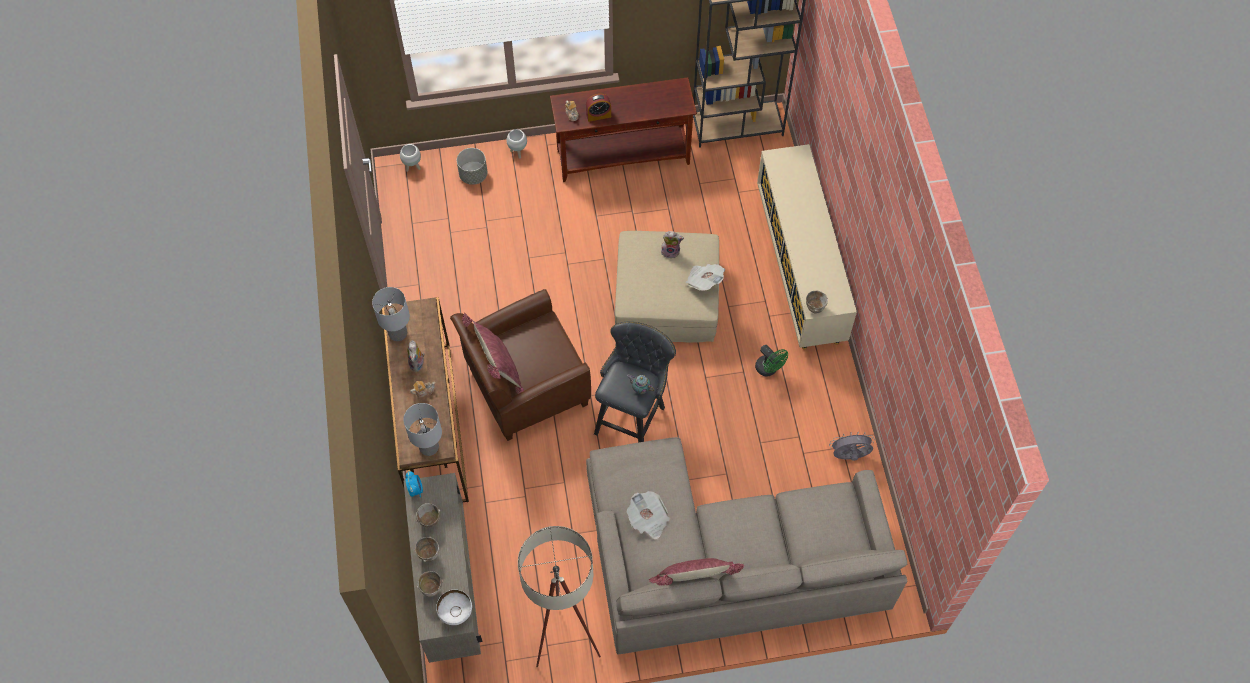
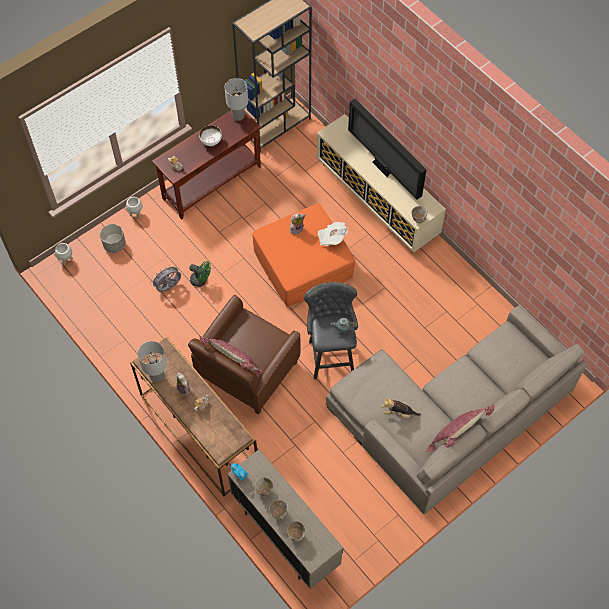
camera: 30 degrees left, 0 degrees up
(429, 448) = (231, 442): grey table lamp -> grey table lamp (238, 117)
(456, 612) = (323, 541): white bowl -> white bowl (211, 142)
(564, 634) = (380, 521): beige floor lamp -> none
(598, 115) = (195, 158): alarm clock -> none
(648, 519) = (399, 413): newspaper -> plush toy
(666, 299) = (303, 264): beige ottoman -> orange ottoman
(769, 369) = (400, 277): green fan -> green fan (201, 280)
(811, 229) = (383, 169): none -> television
(849, 456) = (485, 307): grey fan -> grey fan (168, 287)

